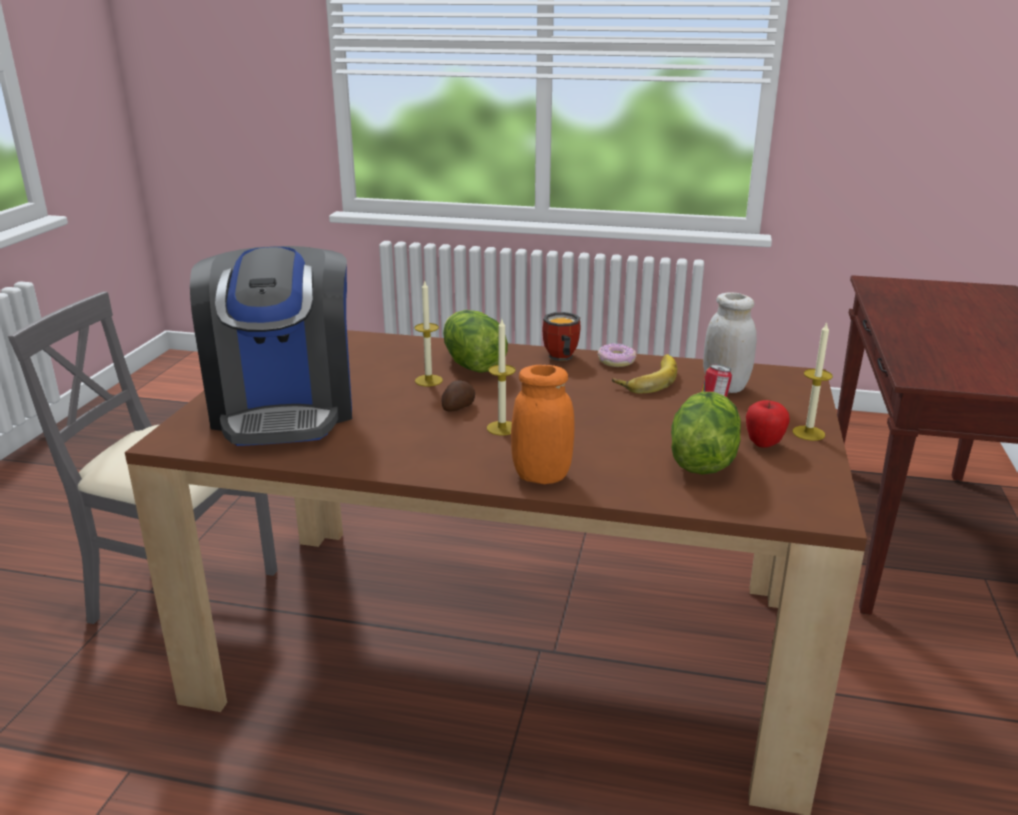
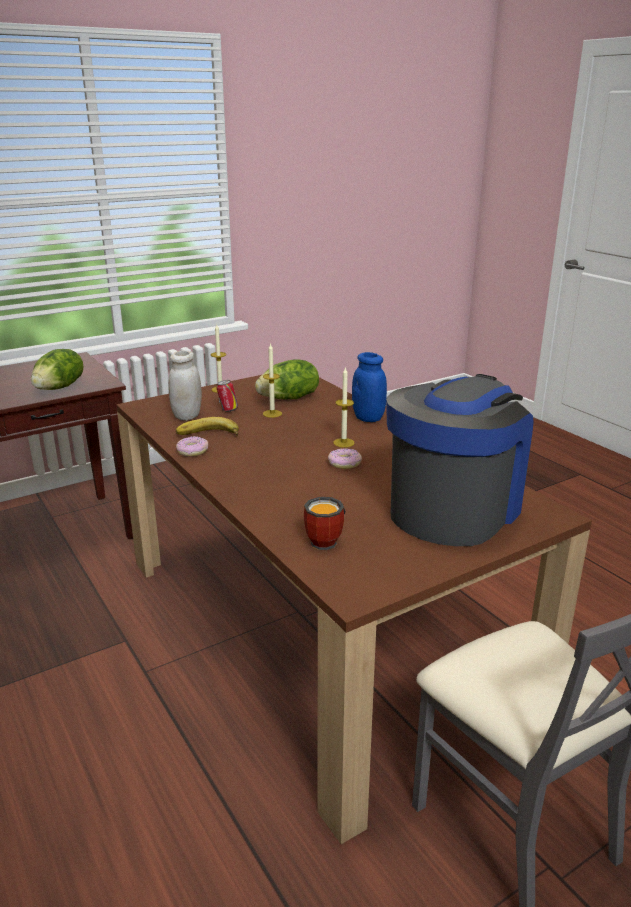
camera: 135 degrees left, 0 degrees up
(428, 380) = (328, 489): candle -> candle (272, 413)
(457, 407) = (344, 463): potato -> donut
(472, 365) = (278, 488): lettuce -> lettuce (60, 387)
(541, 476) = (368, 418): orange jar -> blue jar
(559, 358) = (215, 468): mug -> mug (328, 541)
(764, 444) = (249, 393): apple -> none

